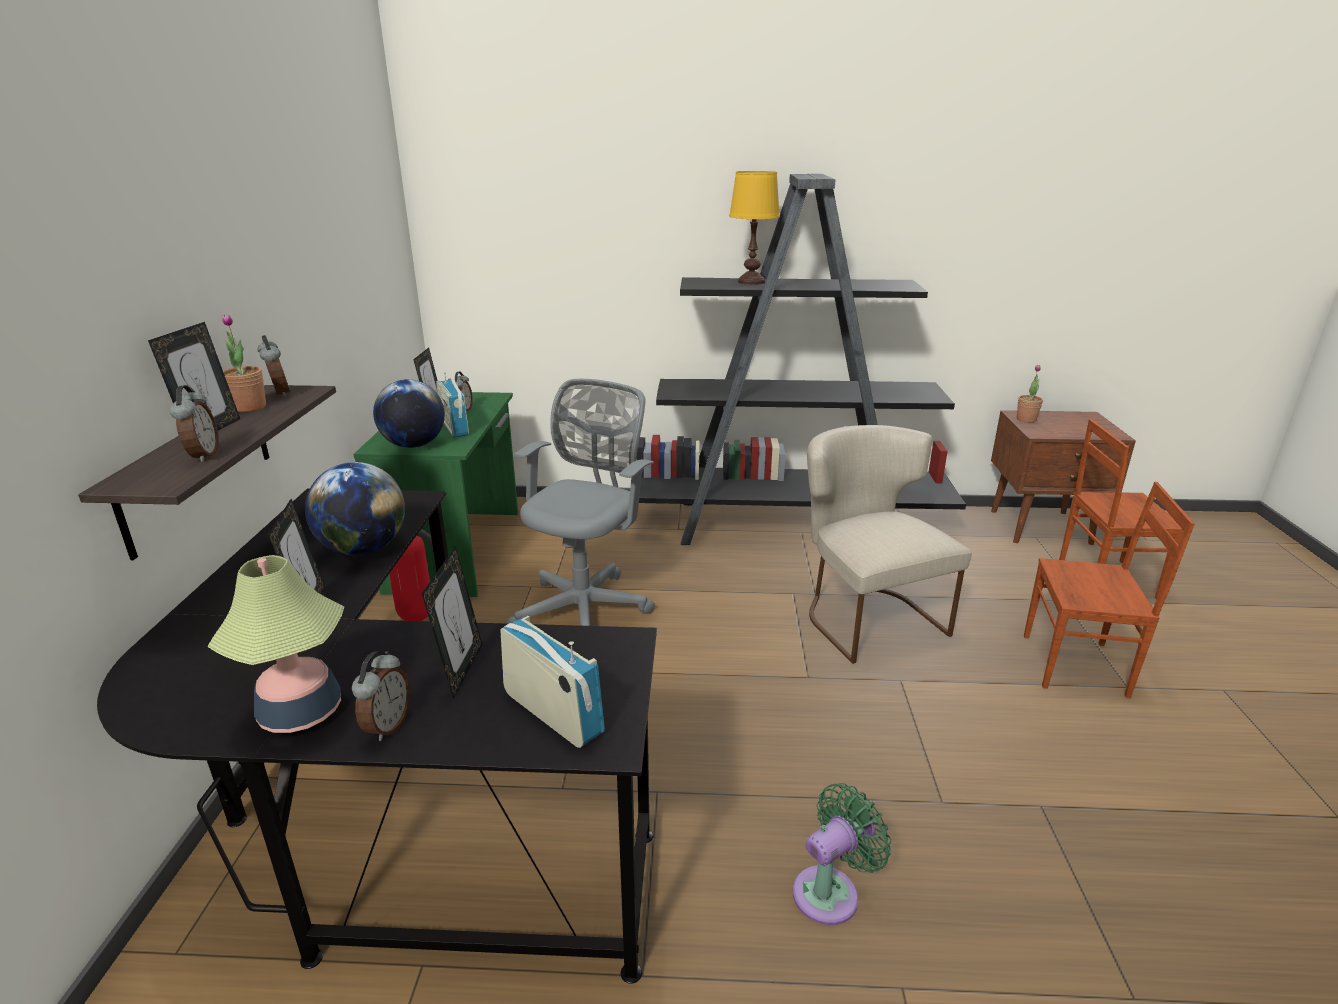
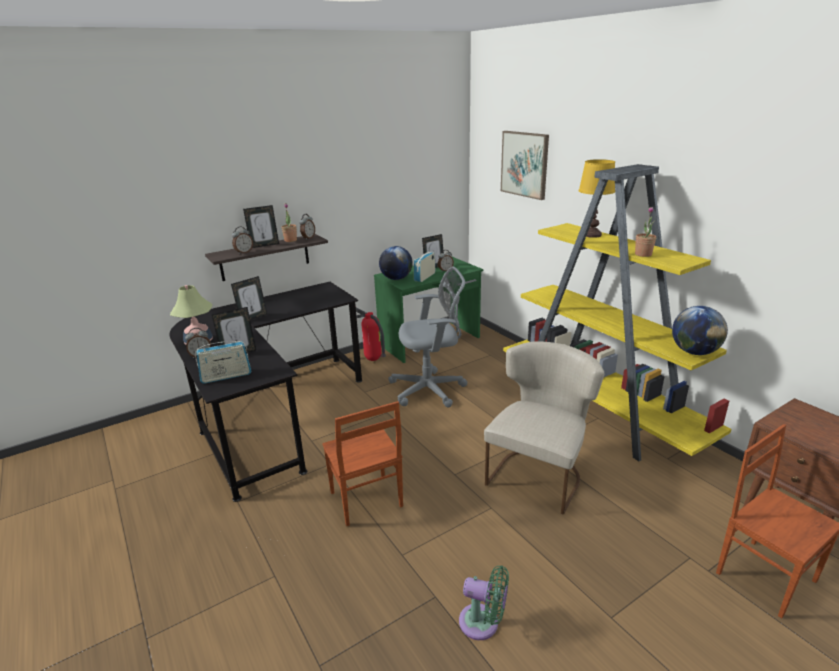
camera: 55 degrees right, 0 degrees up
(364, 549) = (297, 308): globe -> globe (694, 352)
(553, 713) = (226, 376): radio -> radio turned 60 degrees clockwise
(554, 201) = (524, 164): none -> picture
(789, 525) = (598, 411): black bookcase -> yellow bookcase
(831, 891) = (312, 536): green fan -> green fan (483, 623)
(1026, 420) = (796, 413): potted plant -> potted plant (643, 254)
(1076, 666) = (604, 583): brown chair -> brown chair (365, 500)

